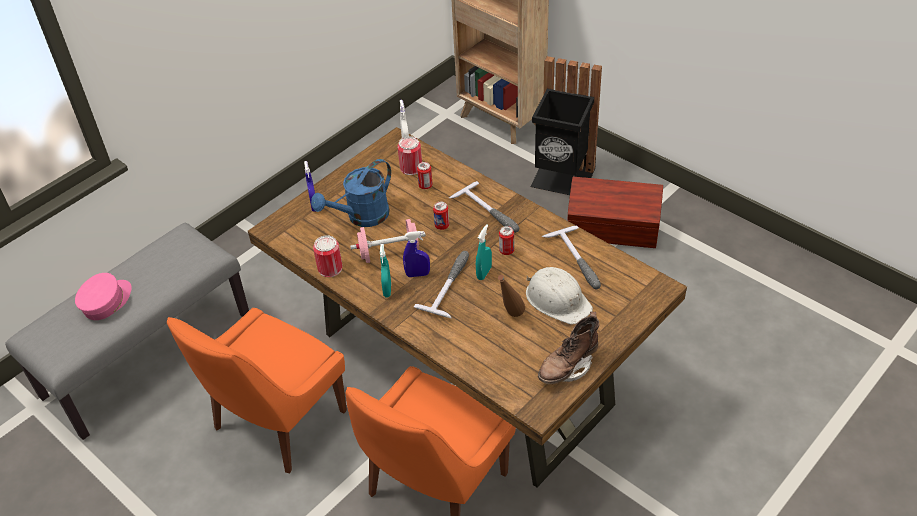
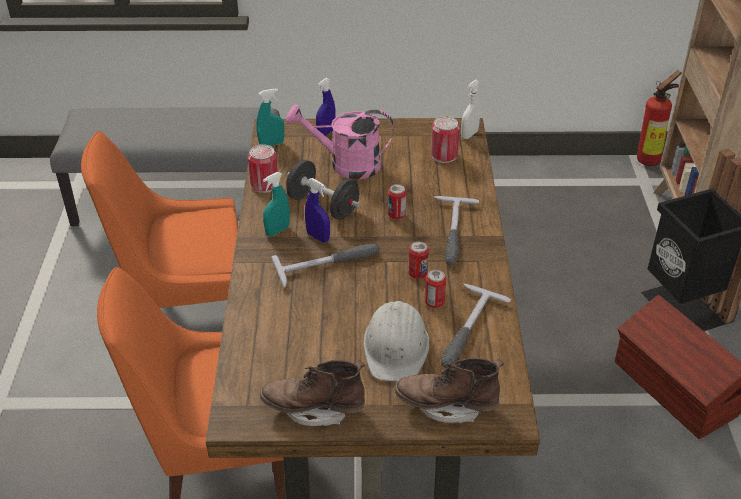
camera: 45 degrees right, 5 degrees down
(106, 302) = (148, 124): pink cap -> none
(362, 217) = (346, 165): blue watering can -> pink watering can
(389, 253) = (323, 205): pink dumbbell -> black dumbbell
(425, 186) = (433, 176): can -> can (434, 302)
(432, 95) = (651, 159): none -> fire extinguisher
(484, 273) = (370, 276): turquoise spray bottle -> turquoise spray bottle (271, 144)
(510, 317) = (333, 328): brown bottle -> none
(625, 307) = (446, 405): none -> brown boot

